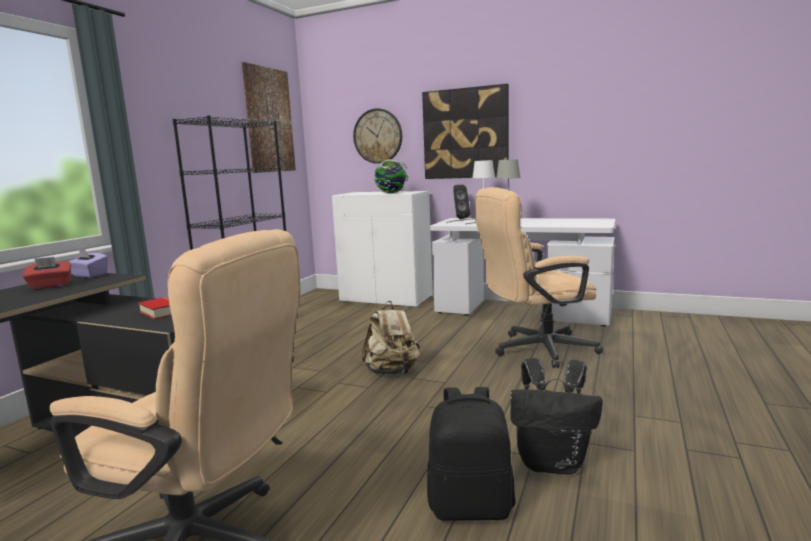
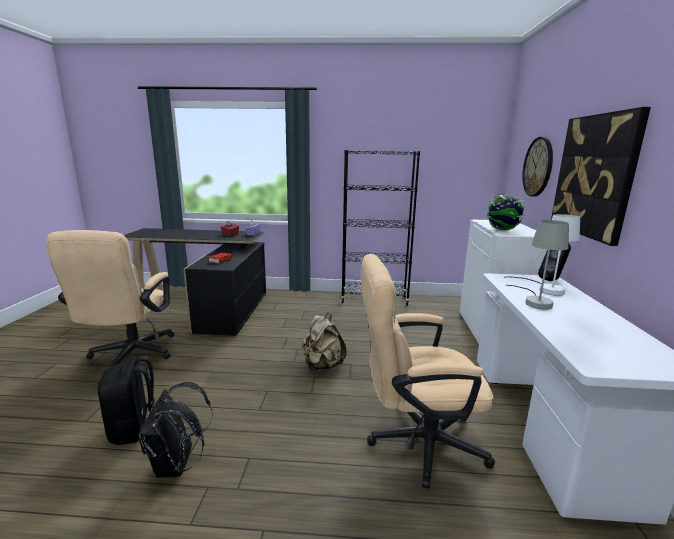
camera: 70 degrees right, 5 degrees up
(269, 120) = (455, 146): picture -> none
(535, 350) = (415, 442): beige office chair -> beige office chair turned 60 degrees counterclockwise

